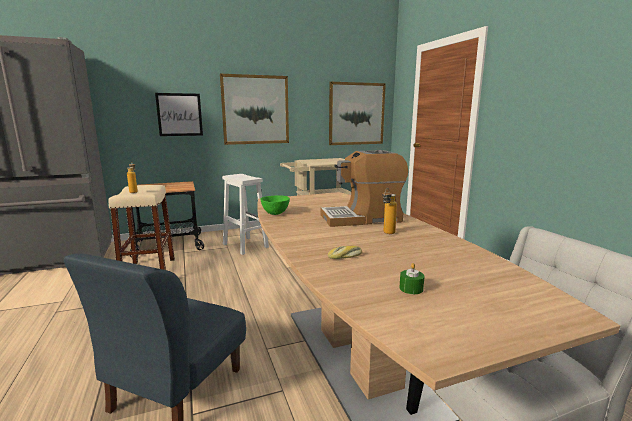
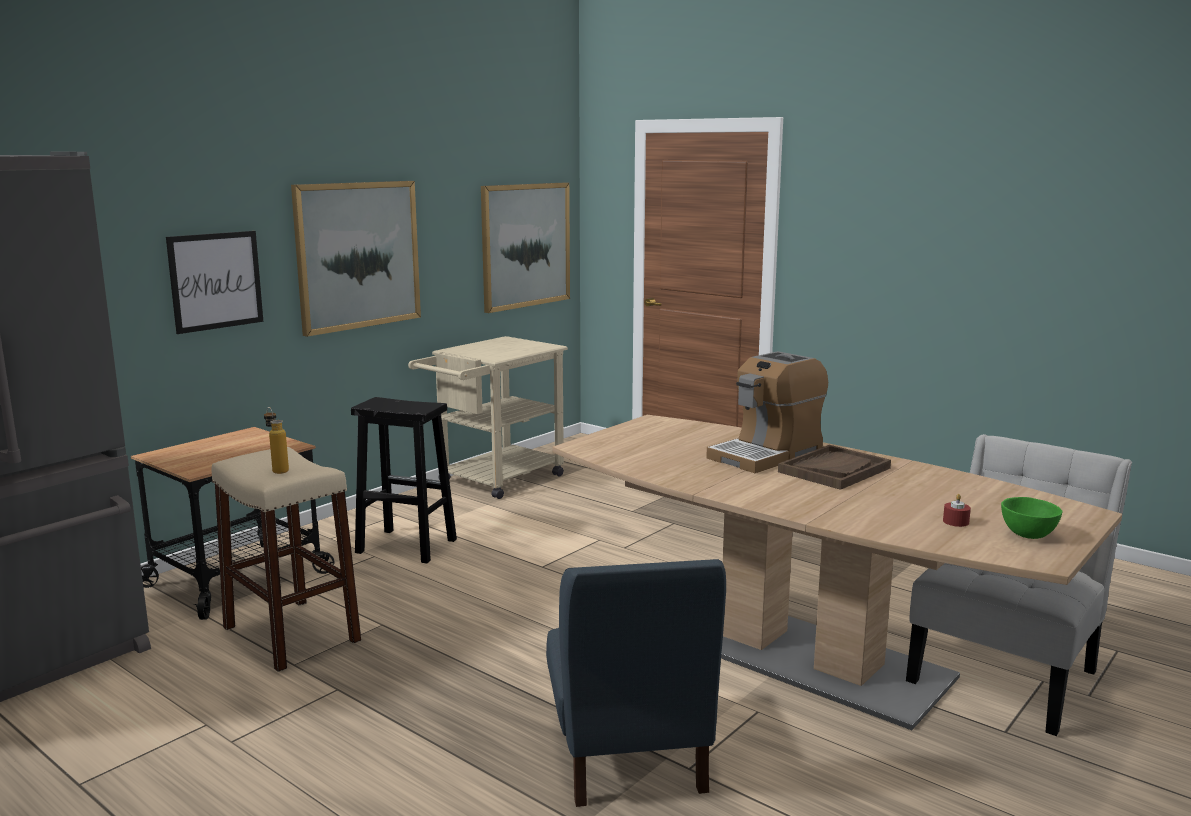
camera: 30 degrees left, 0 degrees up
(245, 245) = (405, 546): white stool -> black stool
(275, 213) = (643, 467): green bowl -> green bowl (1027, 535)
(345, 256) = (845, 505): bread -> none
(387, 234) = (834, 470): bottle -> brown tray
(411, 288) = (955, 522): green candle -> red candle

